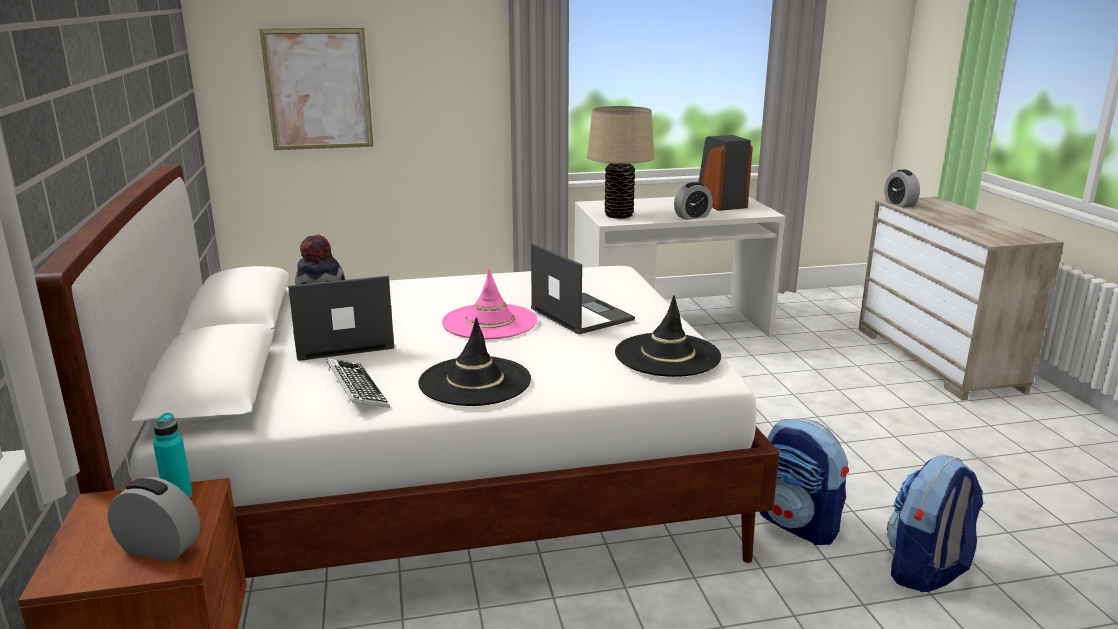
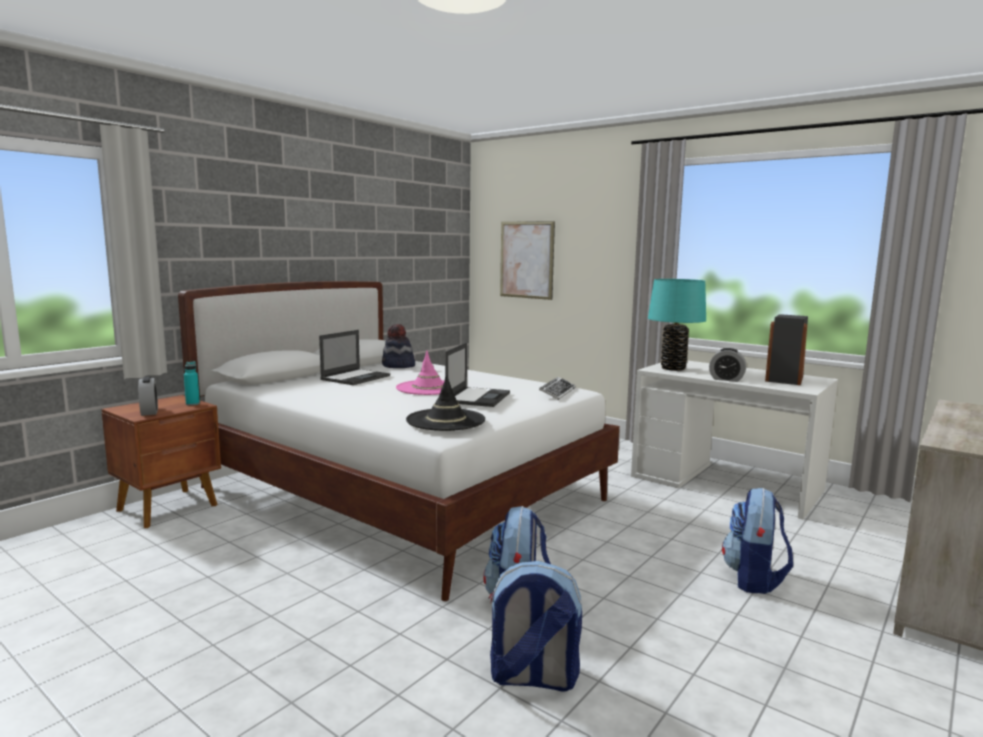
camera: 50 degrees right, 10 degrees down
(341, 341) = (356, 377): laptop -> laptop turned 90 degrees clockwise
(357, 390) = (303, 390): keyboard -> keyboard (557, 392)
(475, 381) = (343, 401): black hat -> none
(619, 215) = (673, 368): beige table lamp -> turquoise table lamp
(849, 403) = (754, 579): none -> backpack
(899, 204) = (952, 406): alarm clock -> none

